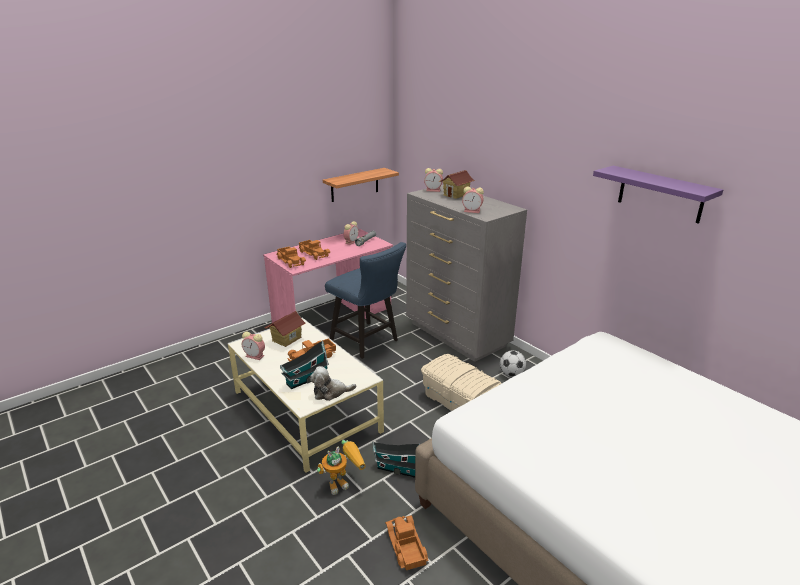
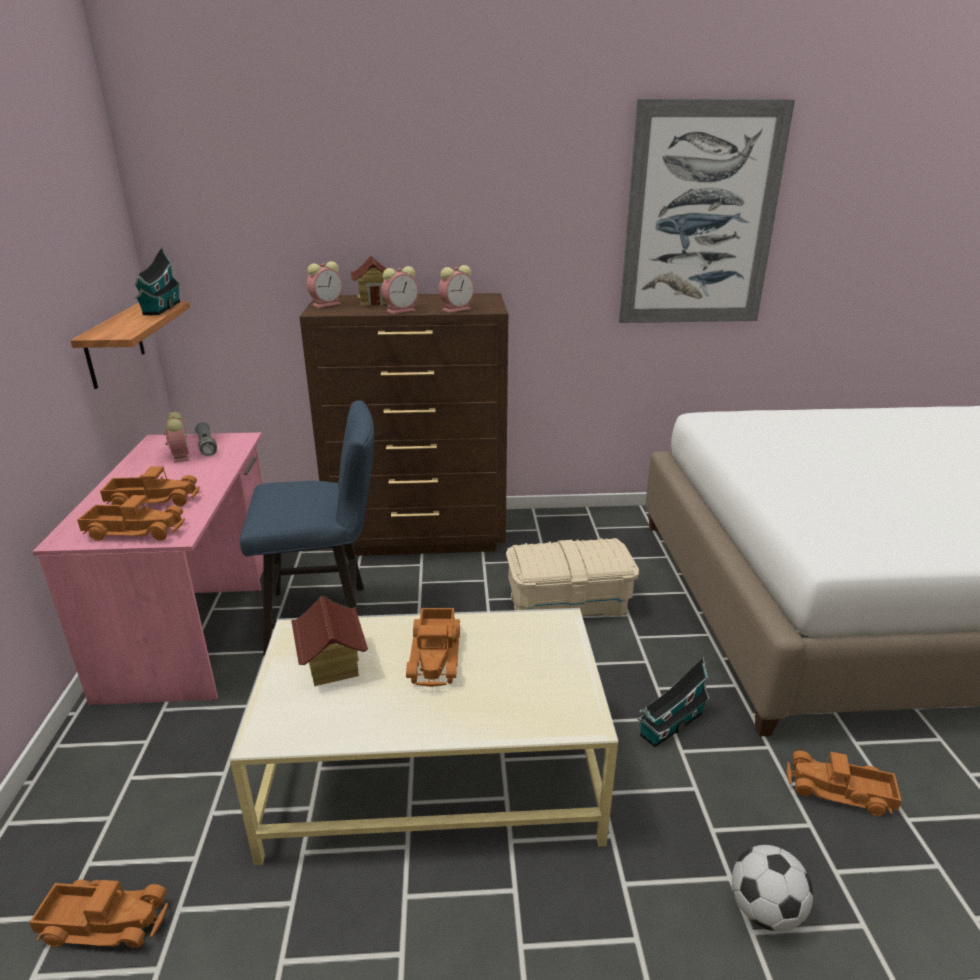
camera: 55 degrees left, 0 degrees up
(199, 376) = (105, 920): none -> toy truck
(255, 356) = (342, 730): alarm clock -> alarm clock (401, 310)
(305, 379) = (501, 690): toy house -> toy house (161, 309)
(330, 392) = (570, 674): plush toy -> none
(343, 482) = (662, 802): toy robot -> none
(457, 335) = (420, 536): grey dresser -> brown dresser
(511, 374) = (552, 539): football -> football (764, 910)
(660, 194) = (700, 217): purple shelf -> picture

